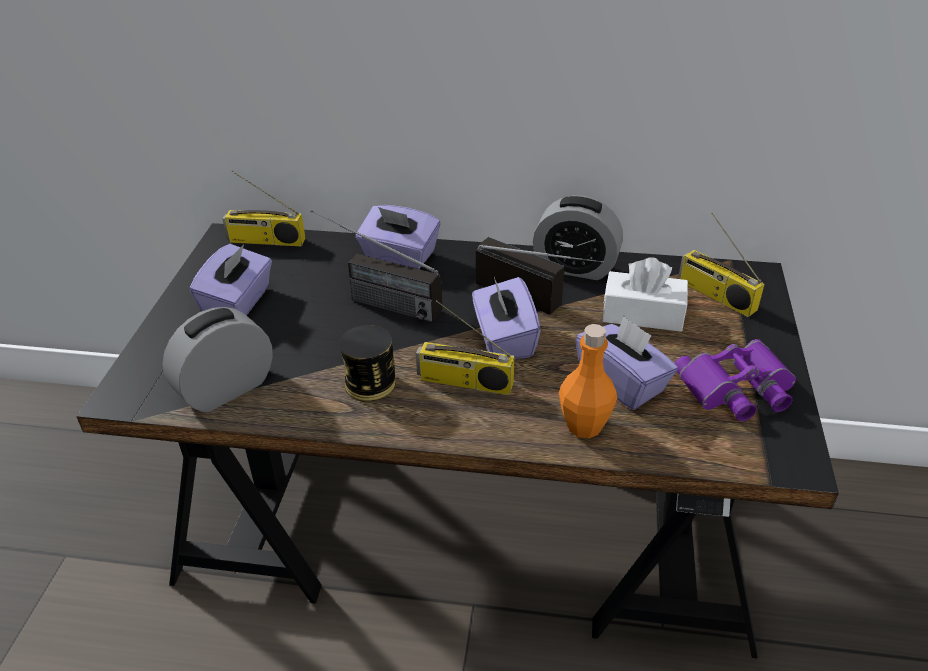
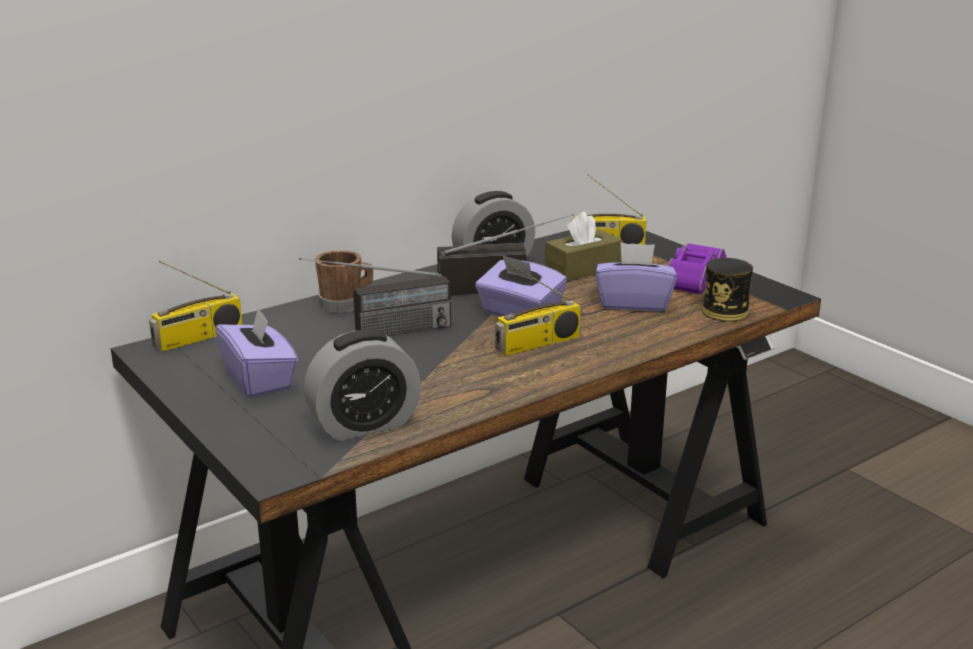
camera: 45 degrees left, 15 degrees down
(226, 389) = (364, 425): alarm clock -> alarm clock turned 120 degrees counterclockwise
(370, 384) = (473, 372): can -> can (725, 312)
(399, 256) = (346, 304): purple tissue box -> brown mug
(584, 426) = (651, 330): orange bottle -> none
(642, 314) = (582, 269): white tissue box -> brown tissue box

